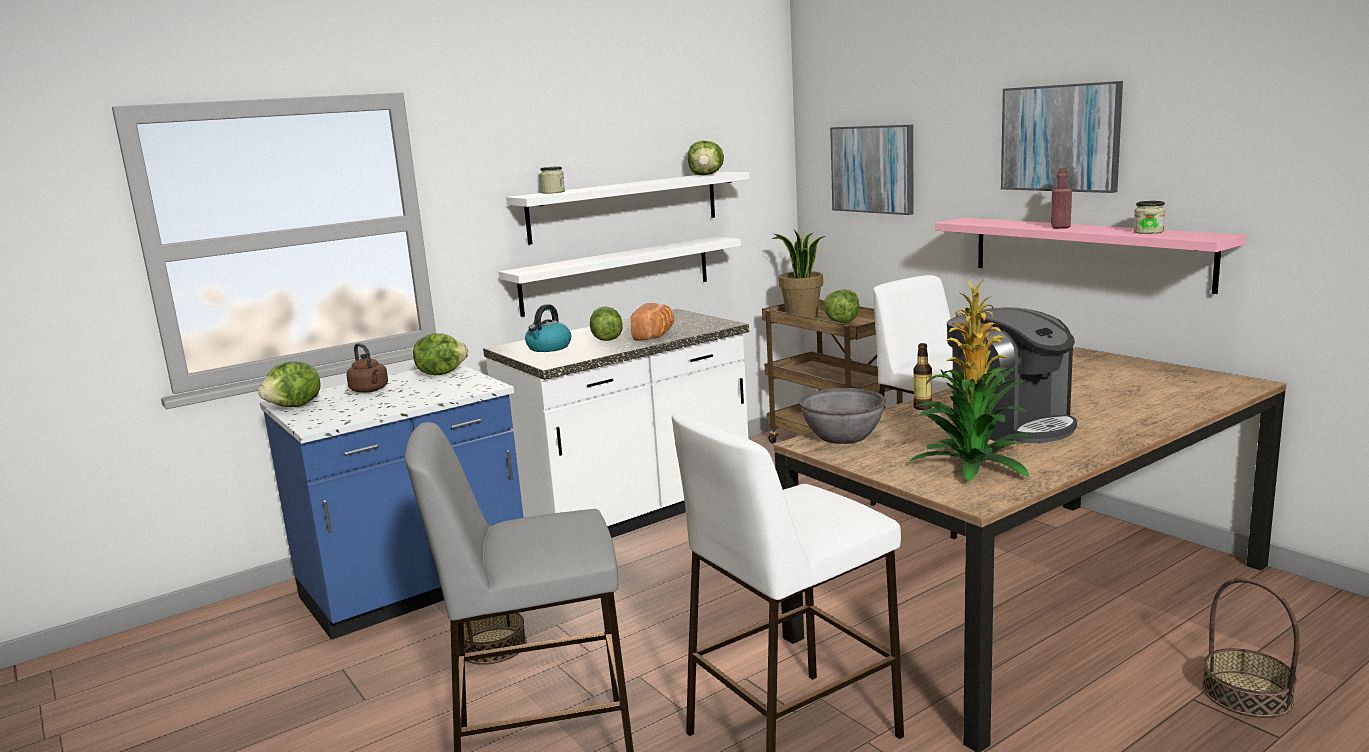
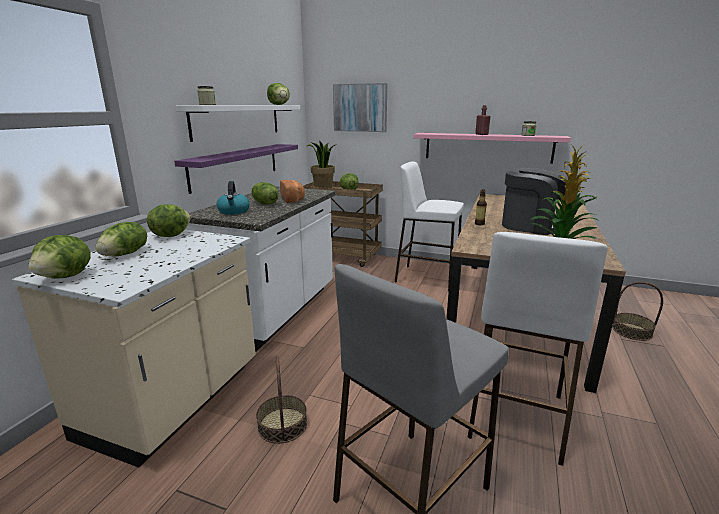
camera: 35 degrees left, 5 degrees up
(370, 390) = (126, 254): brown kettle -> lettuce
(415, 589) = (175, 401): blue counter -> beige counter
(617, 275) = (236, 165): white shelf -> purple shelf
(843, 436) = (476, 242): grey bowl -> none
(1060, 138) = (476, 91): picture -> none

